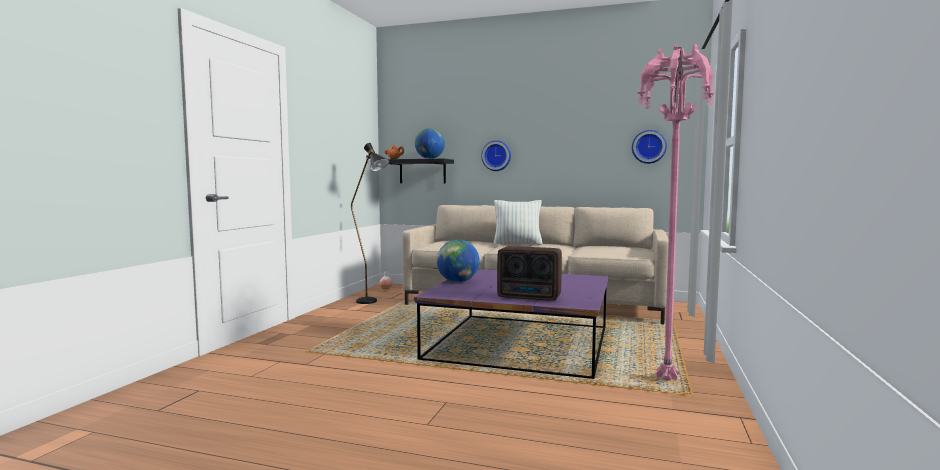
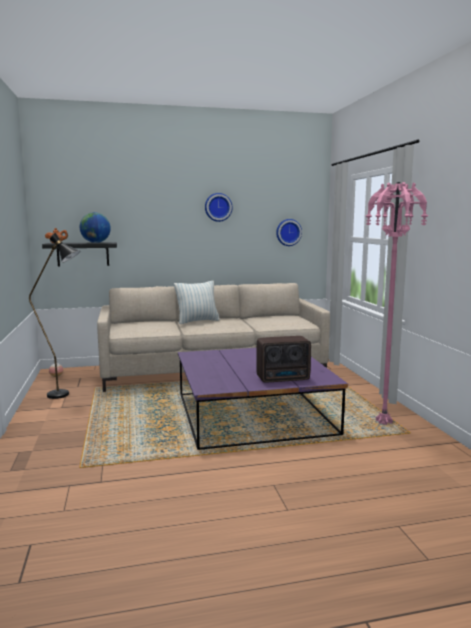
camera: 30 degrees left, 5 degrees up
(458, 282) = (199, 370): globe -> none
(496, 156) = (160, 239): wall clock -> wall clock (218, 207)

